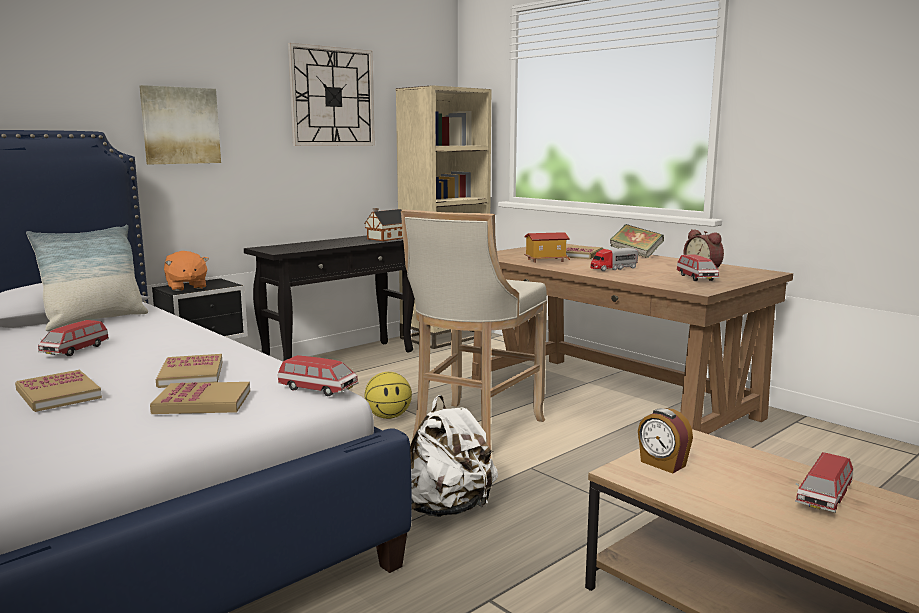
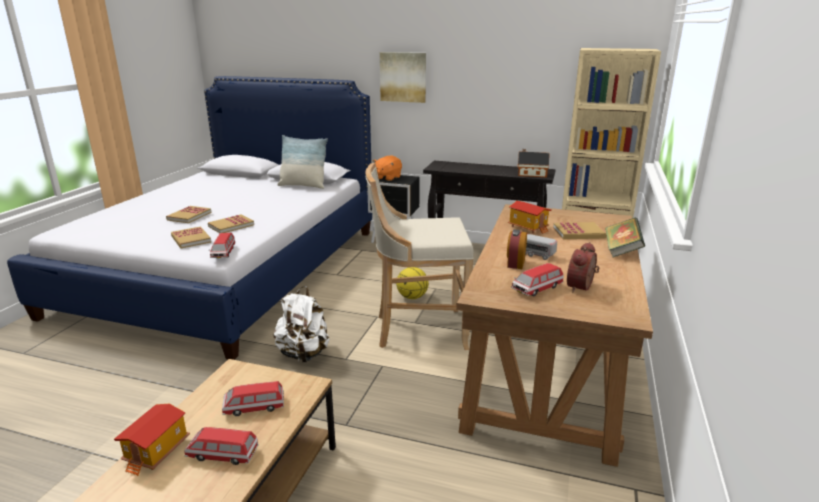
camera: 60 degrees right, 10 degrees up
(75, 350) = (252, 199): toy car -> toy car (254, 407)
(332, 97) = (520, 56): wall clock -> none
(662, 464) = (253, 381): alarm clock -> alarm clock (515, 264)
(809, 537) = (157, 452): none -> toy house

